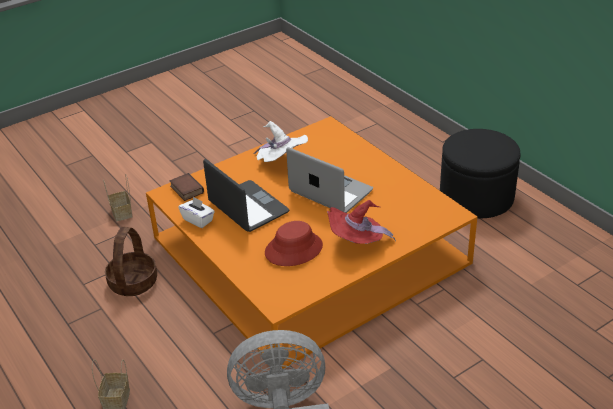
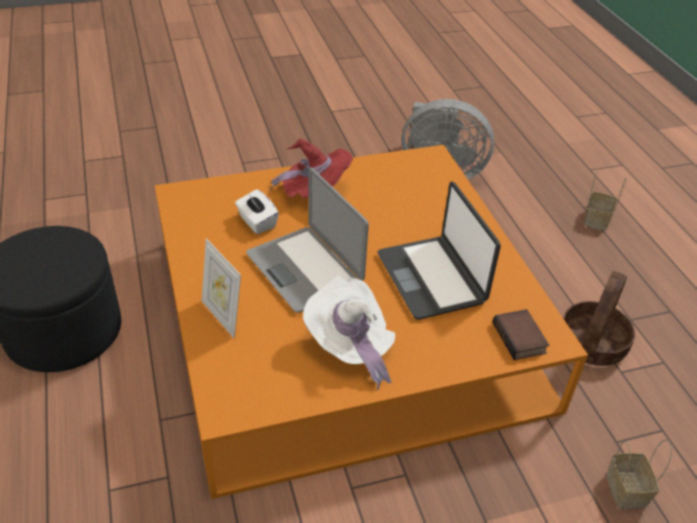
camera: 165 degrees left, 5 degrees up
(198, 220) = (506, 279): white tissue box -> white tissue box (257, 222)
(293, 249) = (393, 206): red hat -> none
(360, 158) = (223, 316): none -> picture frame

